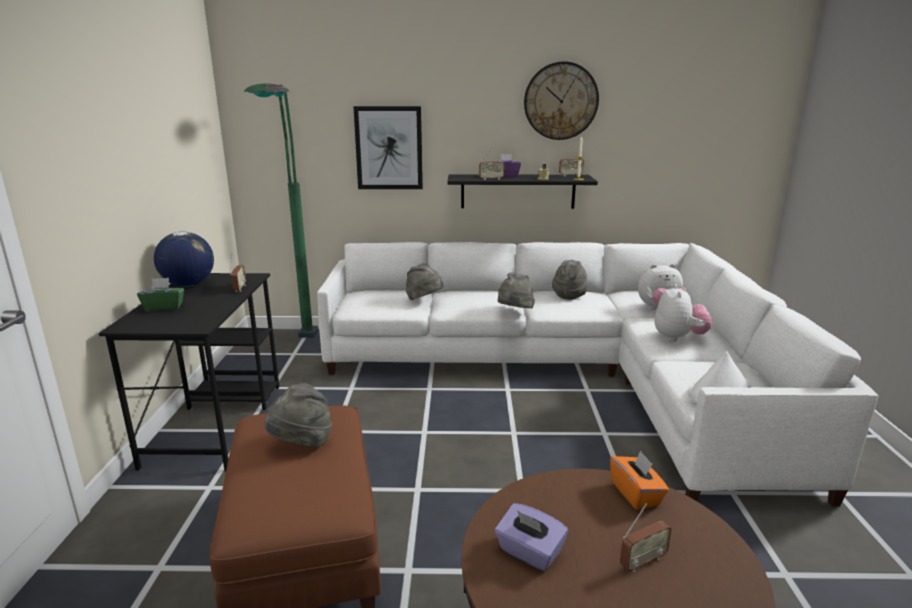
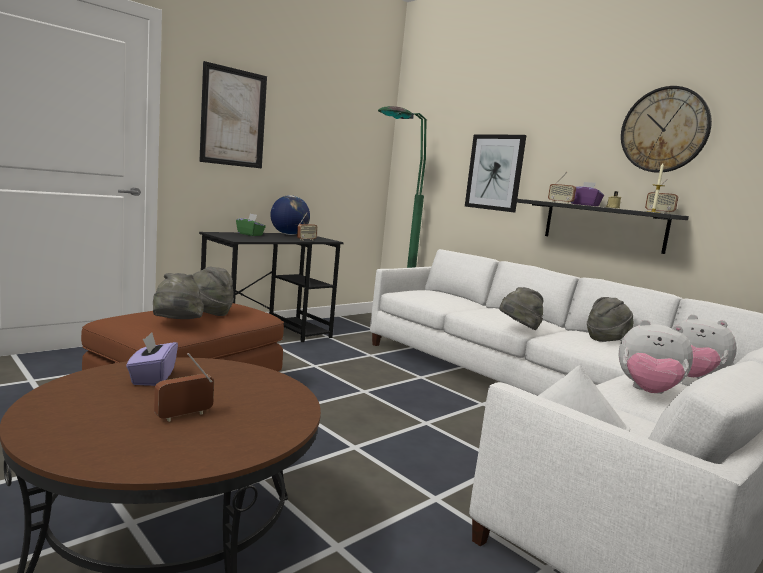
camera: 45 degrees right, 10 degrees down
(83, 142) = (233, 117): none -> picture
(424, 300) = (461, 304): grey hat -> grey hat (176, 323)
(636, 494) = (286, 402): orange tissue box -> none
(642, 561) = (184, 416): radio -> radio turned 120 degrees clockwise
(678, 338) = (648, 392): plush toy -> plush toy turned 60 degrees clockwise

